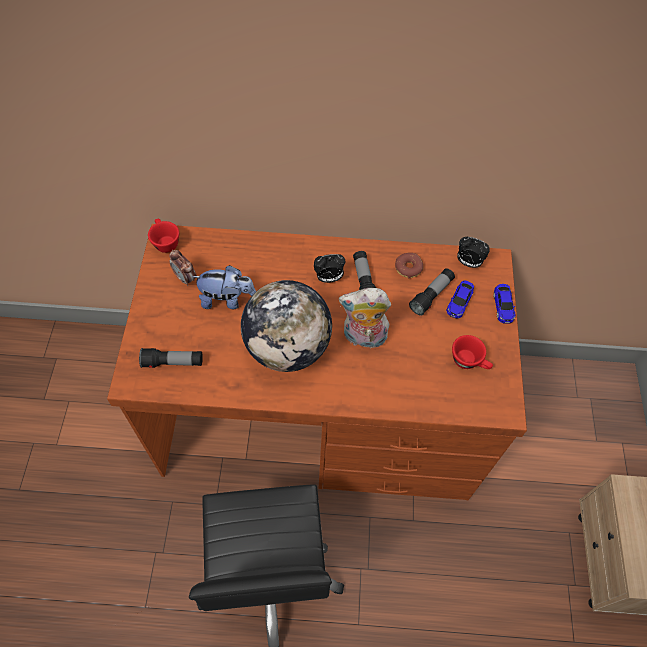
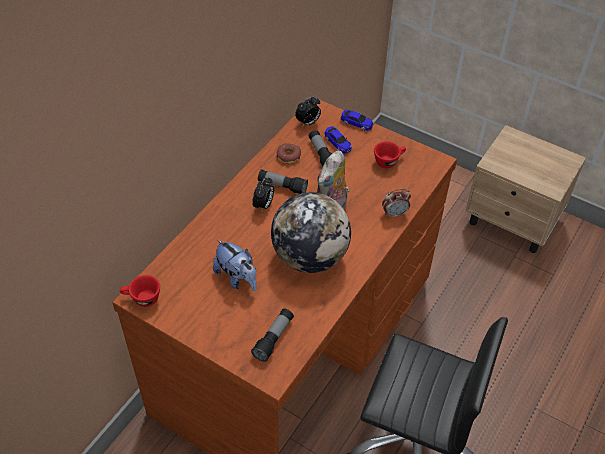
camera: 60 degrees left, 10 degrees down
(185, 278) = (193, 298): alarm clock -> alarm clock (394, 214)
(227, 299) = (237, 278): plush toy -> plush toy turned 105 degrees clockwise

